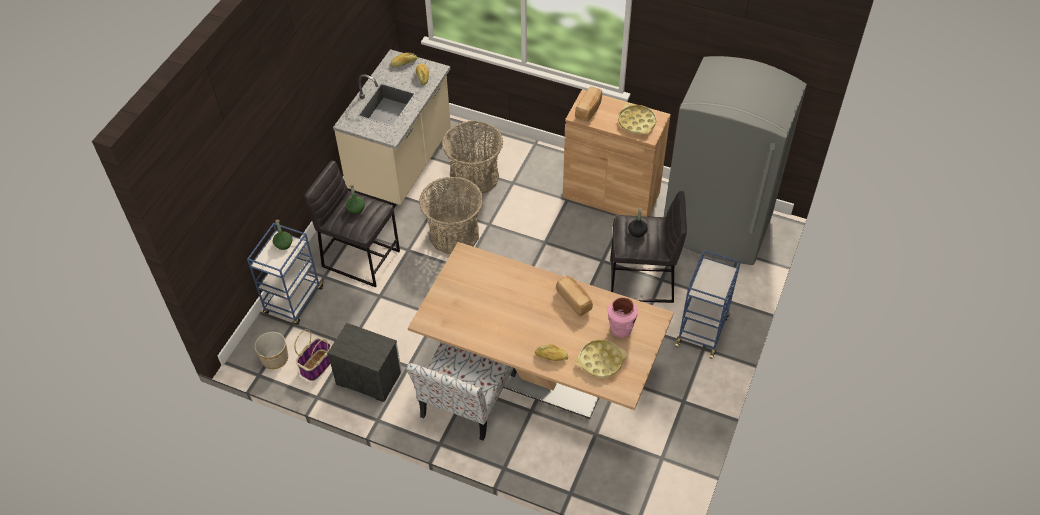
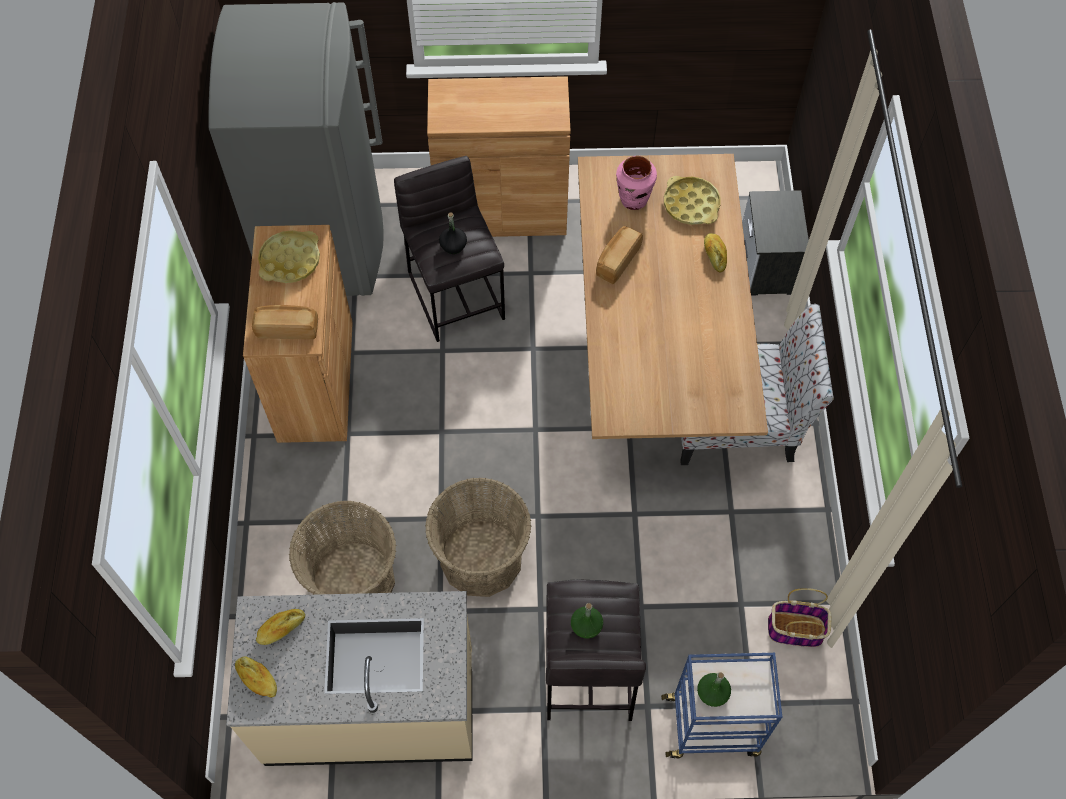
camera: 115 degrees left, 10 degrees up
(275, 358) = (817, 694): planter -> none
(368, 377) = (776, 553): nightstand -> nightstand (766, 266)
(702, 330) = (502, 210): blue cart -> brown cabinet

